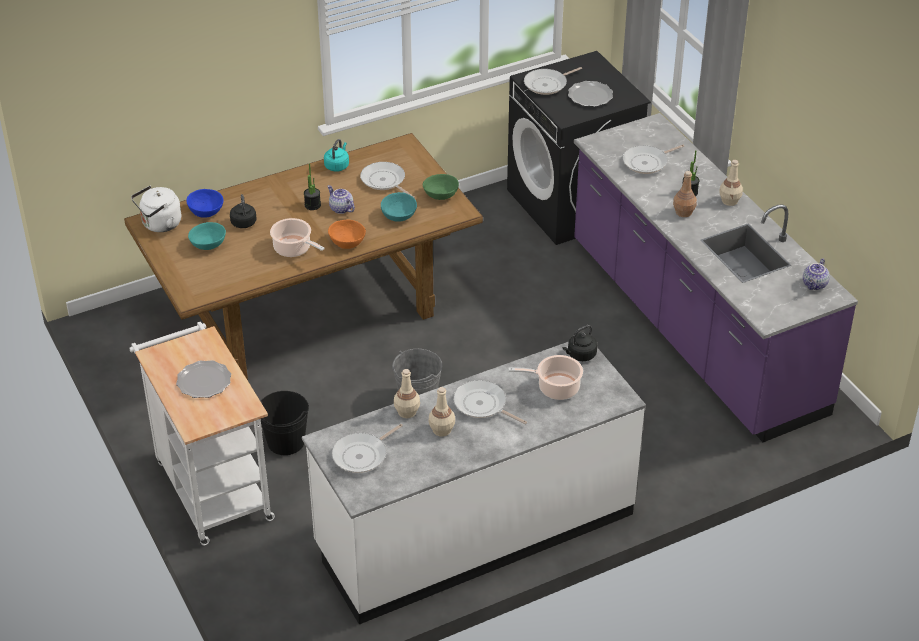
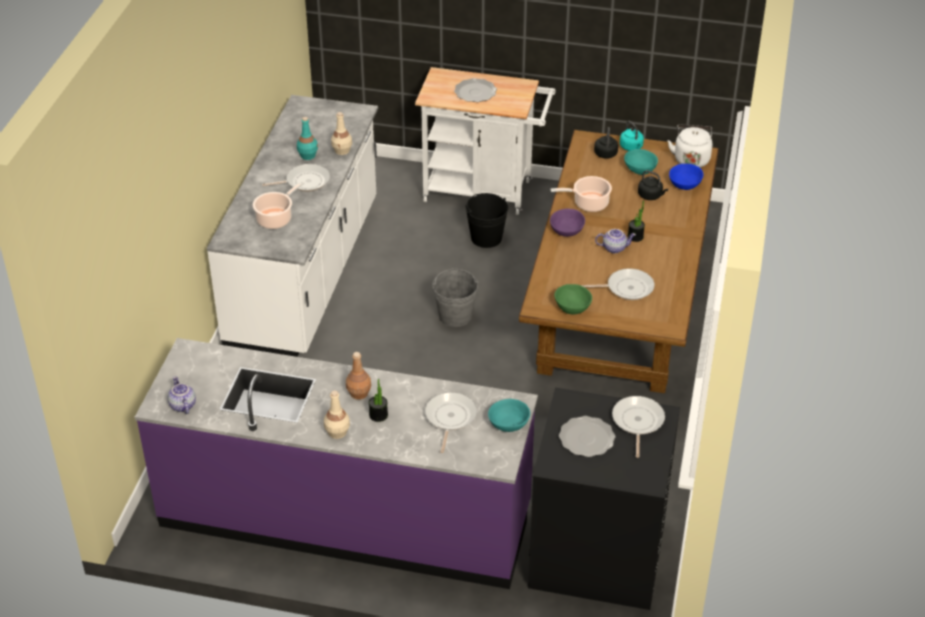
camera: 130 degrees right, 0 degrees up
(337, 165) = (678, 274): turquoise kettle -> turquoise kettle (631, 147)
(347, 243) = (566, 230): orange bowl -> purple bowl
(362, 455) = (330, 118): frying pan -> none
(398, 215) = (571, 272): turquoise bowl -> turquoise bowl (509, 424)
(441, 430) = (308, 155): beige bottle -> turquoise bottle
(580, 355) = (289, 247): black kettle -> black kettle (605, 153)

